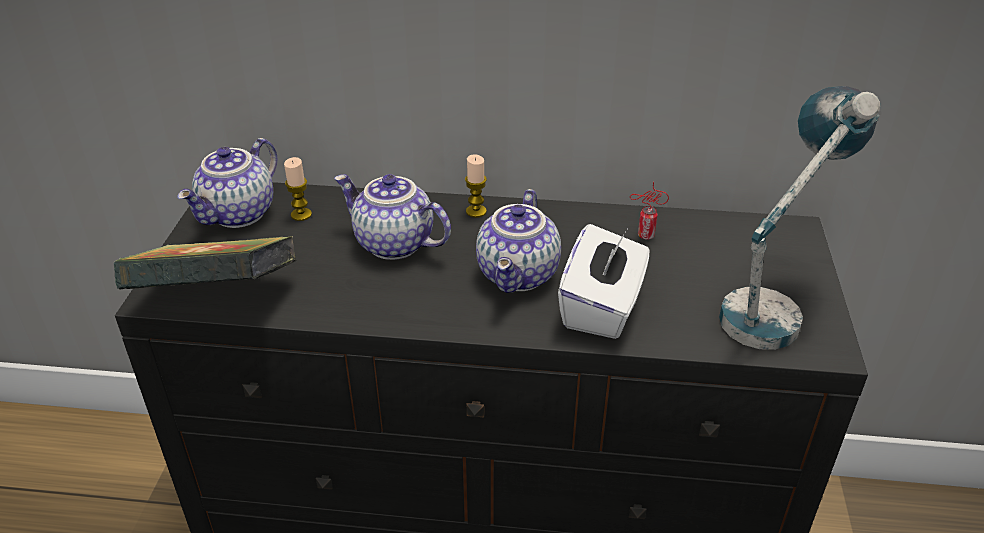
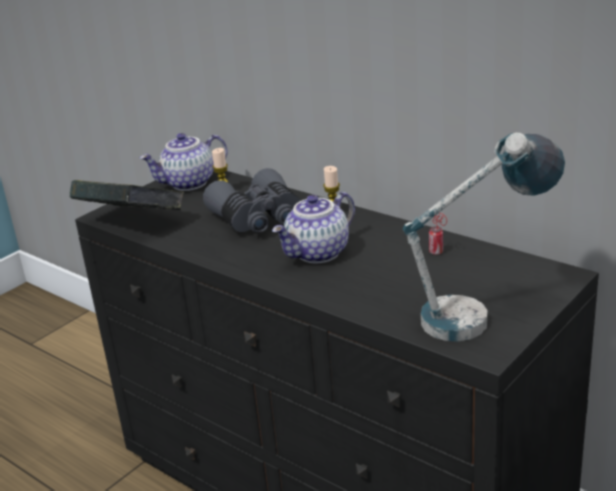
camera: 35 degrees right, 10 degrees down
(392, 244) = (259, 219): teapot -> grey binoculars
(602, 307) = (351, 285): white tissue box -> none

